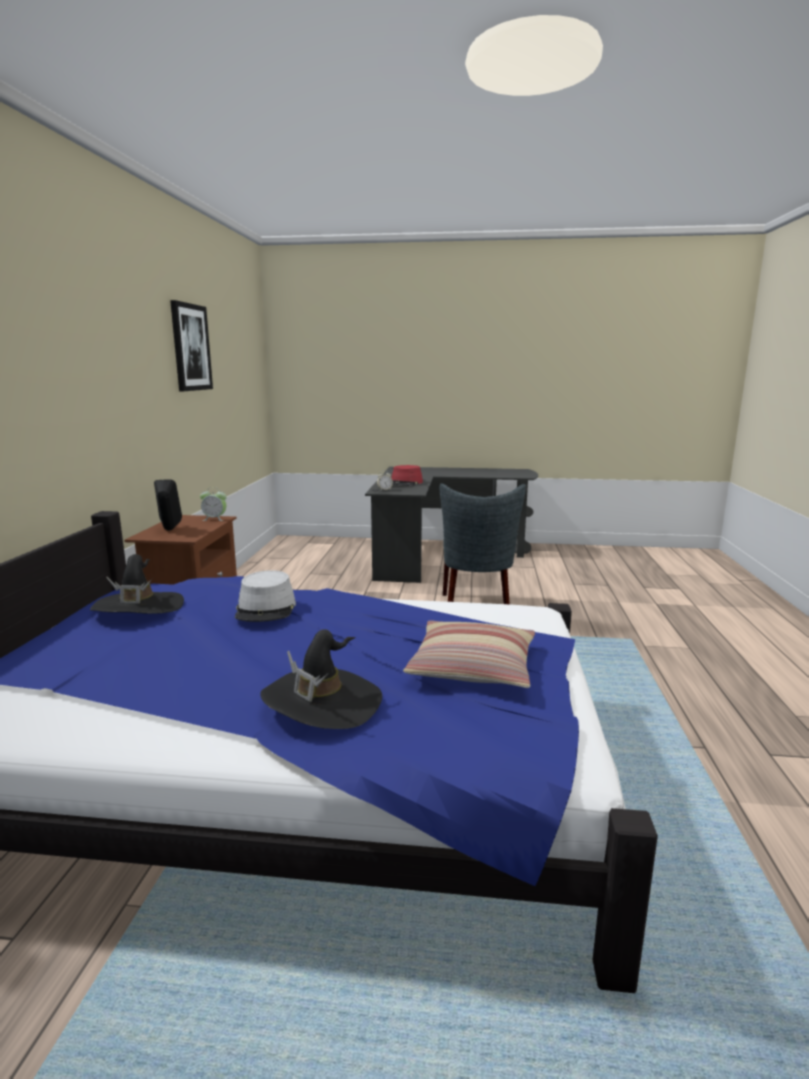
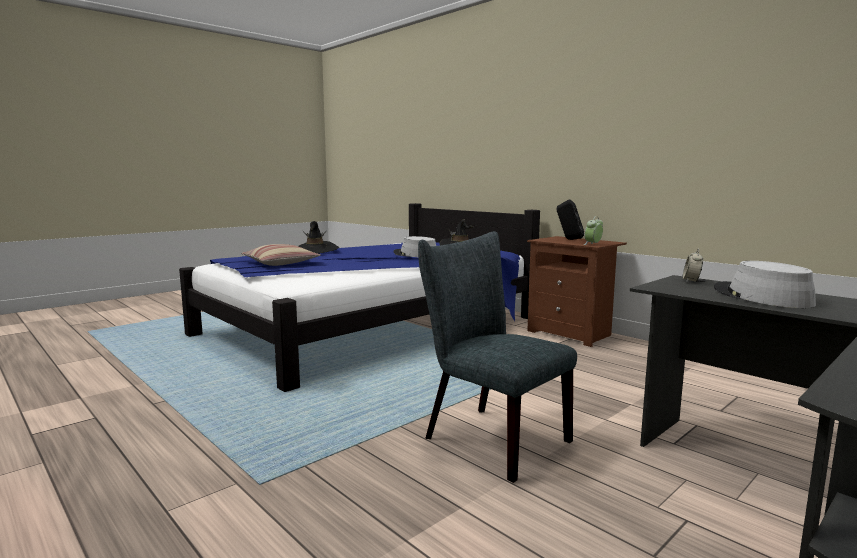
camera: 130 degrees right, 5 degrees down
(190, 347) = (724, 84): picture -> none
(405, 483) = (761, 297): red hat -> grey hat

